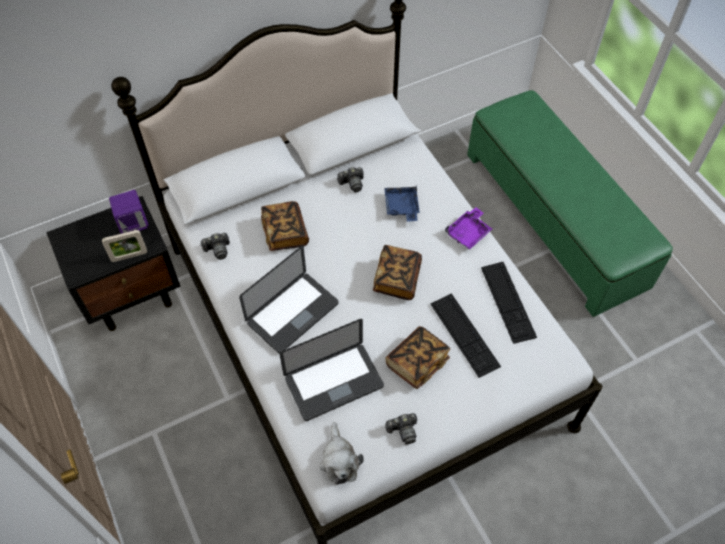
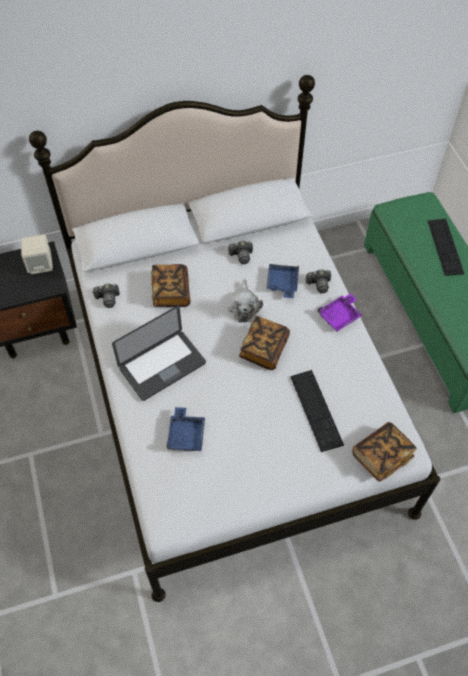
camera: 10 degrees right, 0 degrees up
(129, 256) = (31, 293): picture frame -> none
(133, 223) = (41, 265): purple speaker -> beige speaker
(334, 382) = (186, 435): laptop -> blue tray
(339, 460) = (176, 507): plush toy -> plush toy (244, 307)
(403, 430) = (240, 489): camera -> camera (319, 284)
(417, 363) = (266, 429): book -> book (381, 456)
(507, 301) = (363, 385): keyboard -> keyboard (445, 246)

